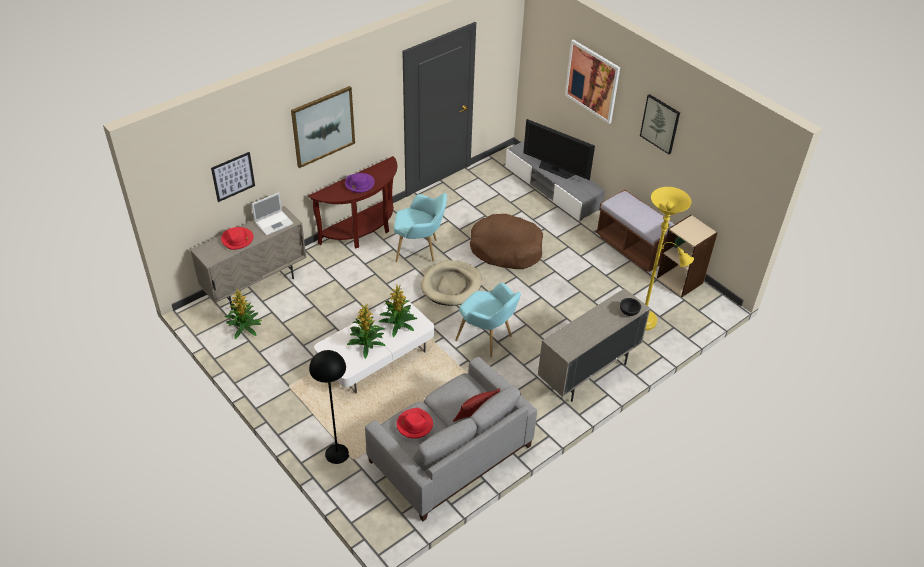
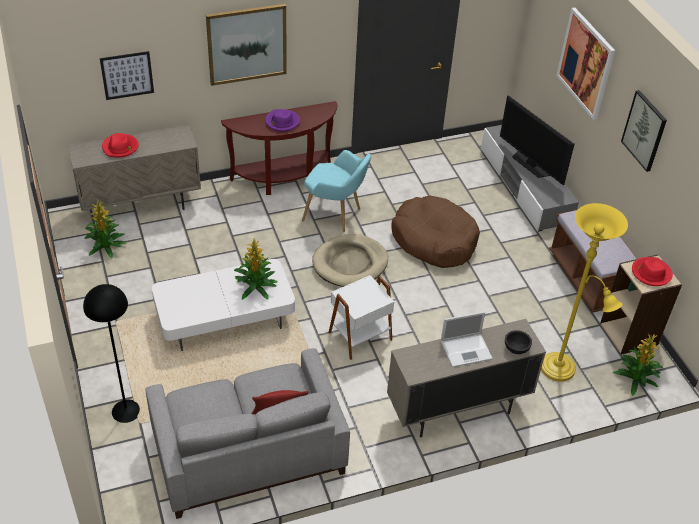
camera: 20 degrees right, 0 degrees up
(274, 222) = (168, 139): laptop -> laptop (467, 350)
(367, 343) = (210, 298): potted plant -> potted plant (636, 378)
(414, 425) = (205, 404): red hat -> red hat (651, 273)
(487, 339) = (359, 335): turquoise armchair -> white side table

